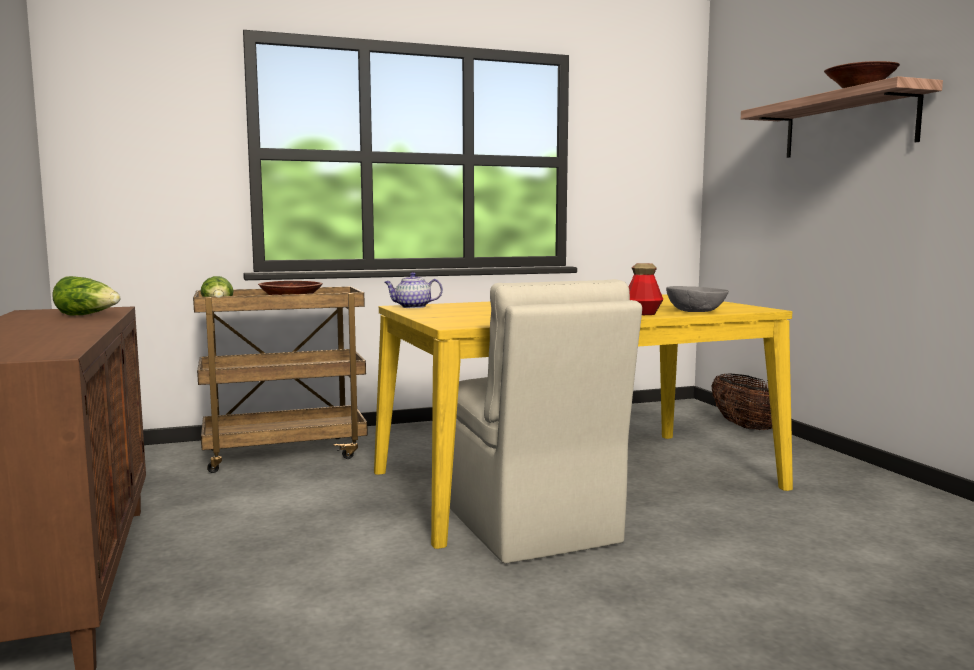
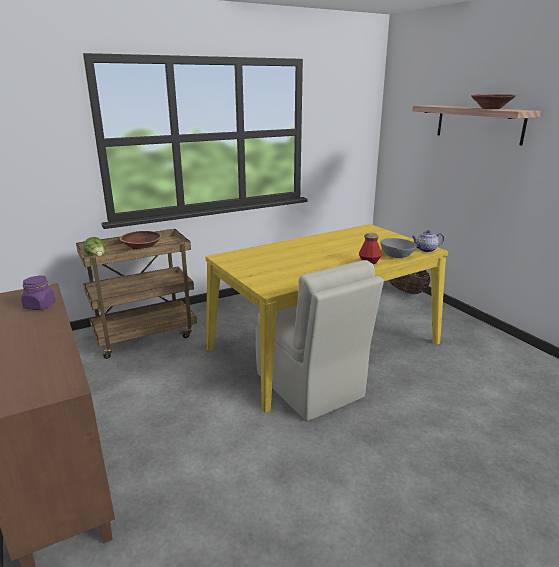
camera: 10 degrees left, 15 degrees up
(88, 315) = (40, 306): lettuce -> purple jar
(412, 307) = (228, 257): teapot -> teapot (426, 250)

